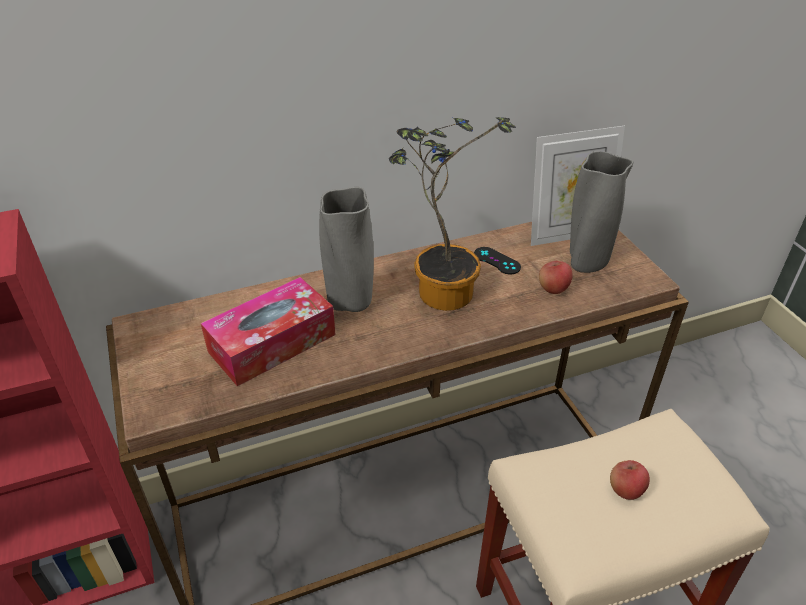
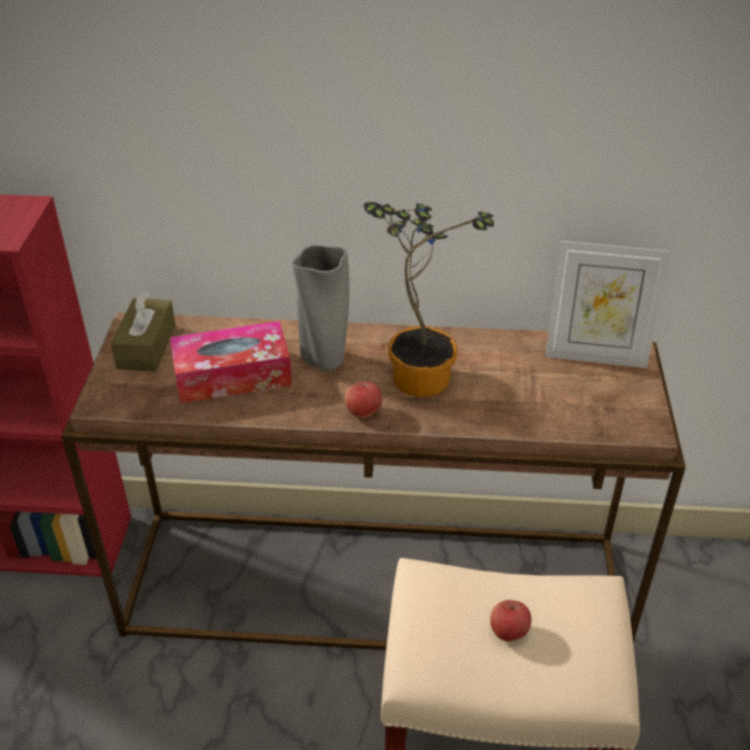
camera: 25 degrees right, 0 degrees up
(165, 342) = (146, 347): none -> brown tissue box
(497, 261) = (497, 362): black game controller -> none
(553, 289) = (534, 407): apple -> apple (363, 412)
(586, 263) = (591, 392): grey vase -> none

